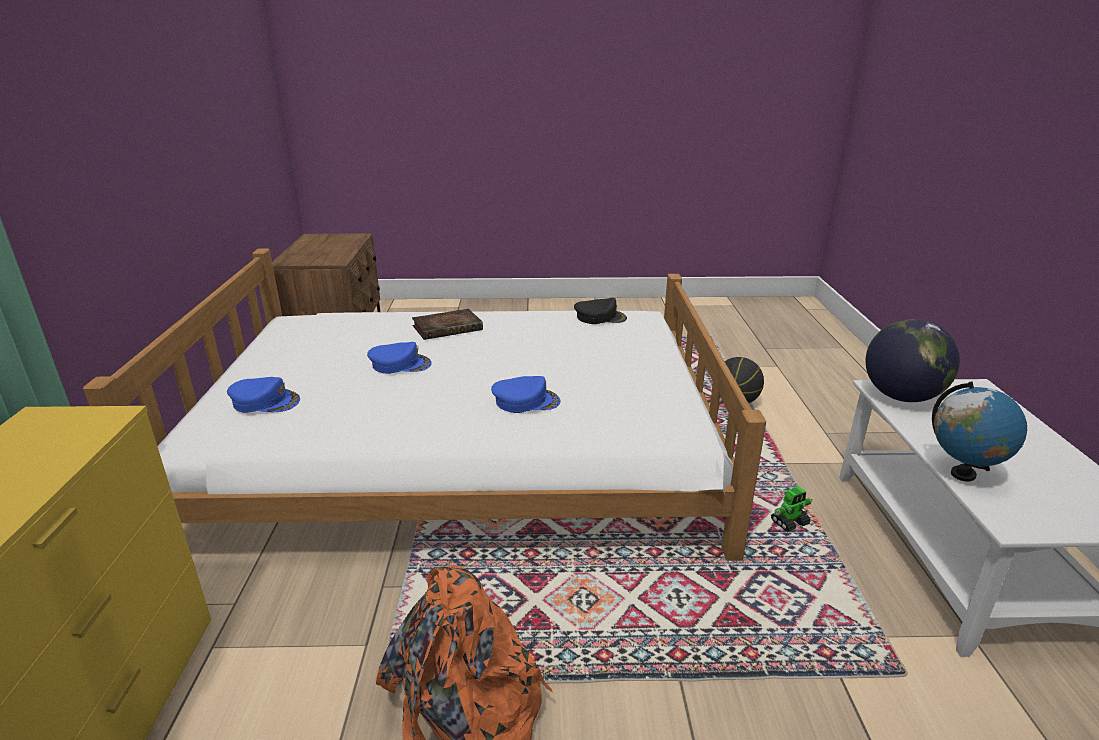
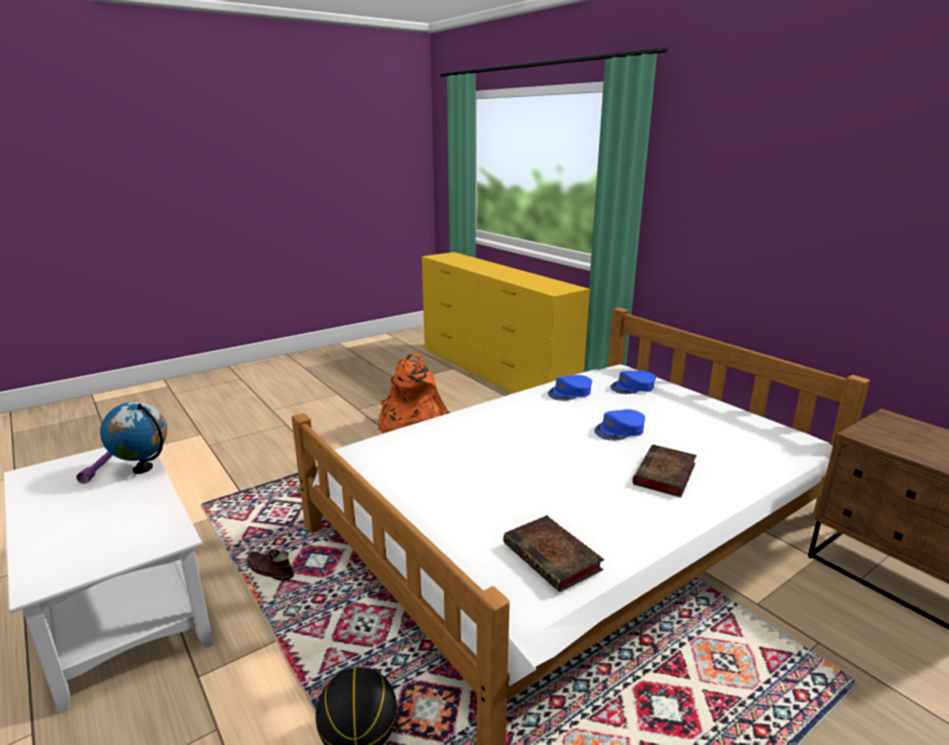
camera: 145 degrees right, 5 degrees down
(526, 401) = (488, 435): blue cap -> blue cap (570, 392)
(600, 317) = (554, 558): black cap -> book
(790, 522) = (269, 570): toy robot -> brown shoe
(901, 396) = (153, 533): globe -> none
(1030, 493) = (99, 470): none -> purple flashlight

